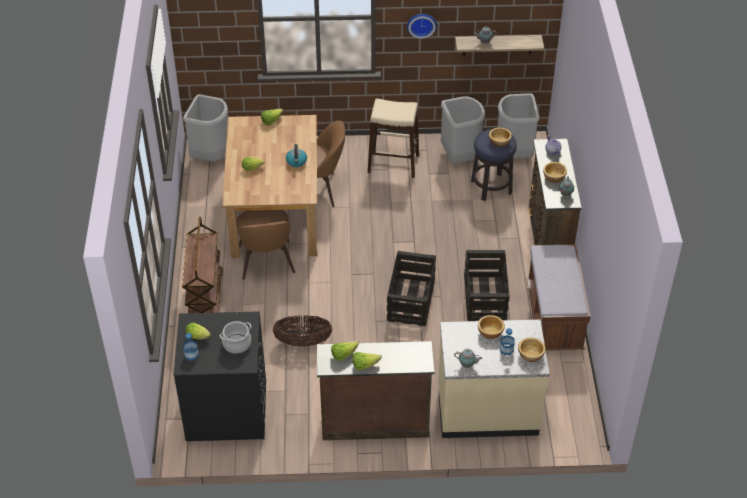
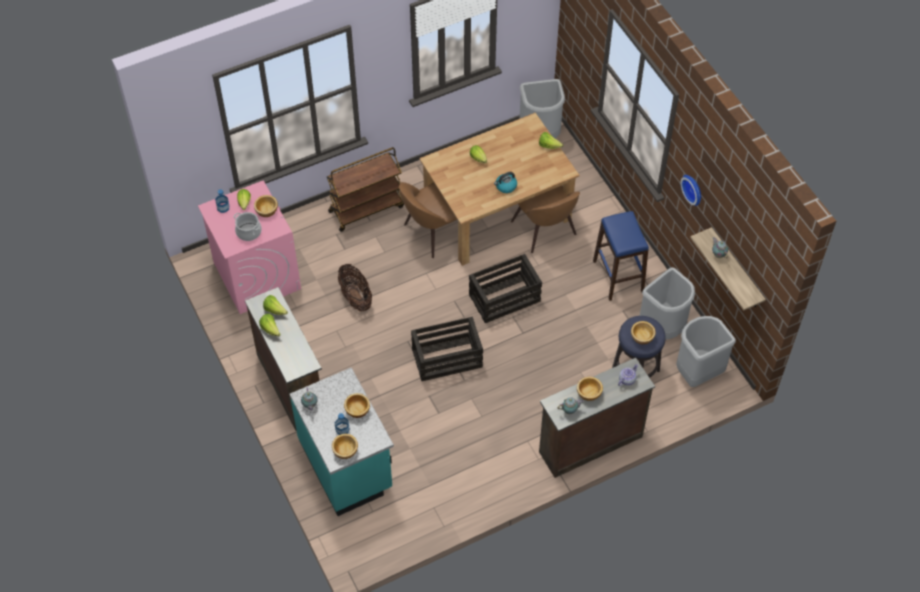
camera: 65 degrees right, 10 degrees up
(220, 322) = (267, 211): none -> bowl
(226, 410) = (256, 275): black washing machine -> pink washing machine
(393, 164) = (618, 276): beige stool -> blue stool
(485, 298) = (482, 417): crate -> crate (504, 298)
(487, 410) = (347, 465): beige counter -> turquoise counter
(554, 317) = (487, 483): brown bench -> none

